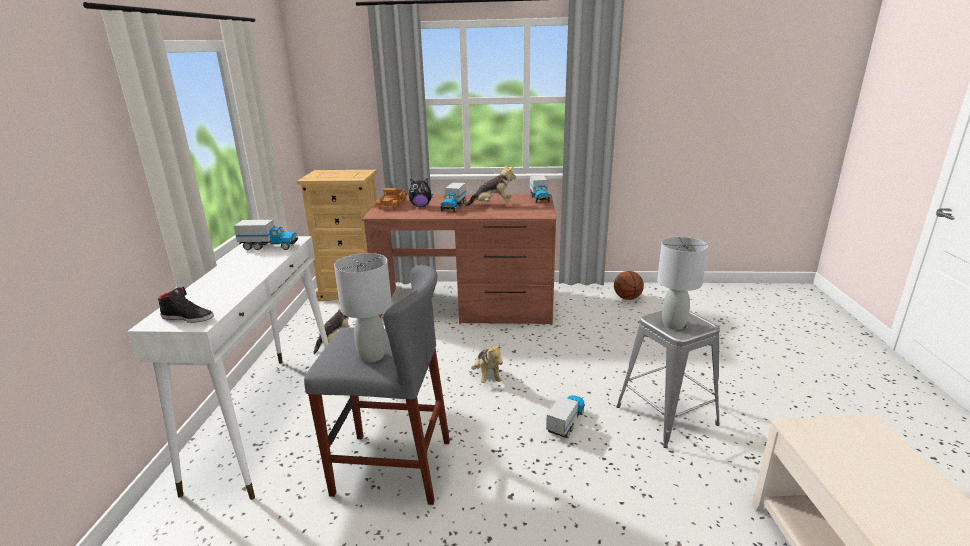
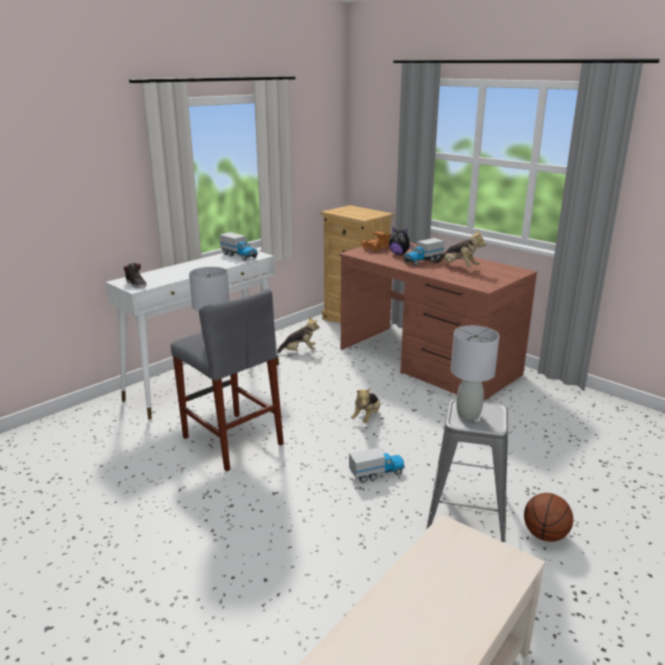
camera: 40 degrees right, 0 degrees up
(539, 198) = (515, 272): toy truck -> none
(627, 298) = (595, 412): basketball -> basketball (545, 535)

